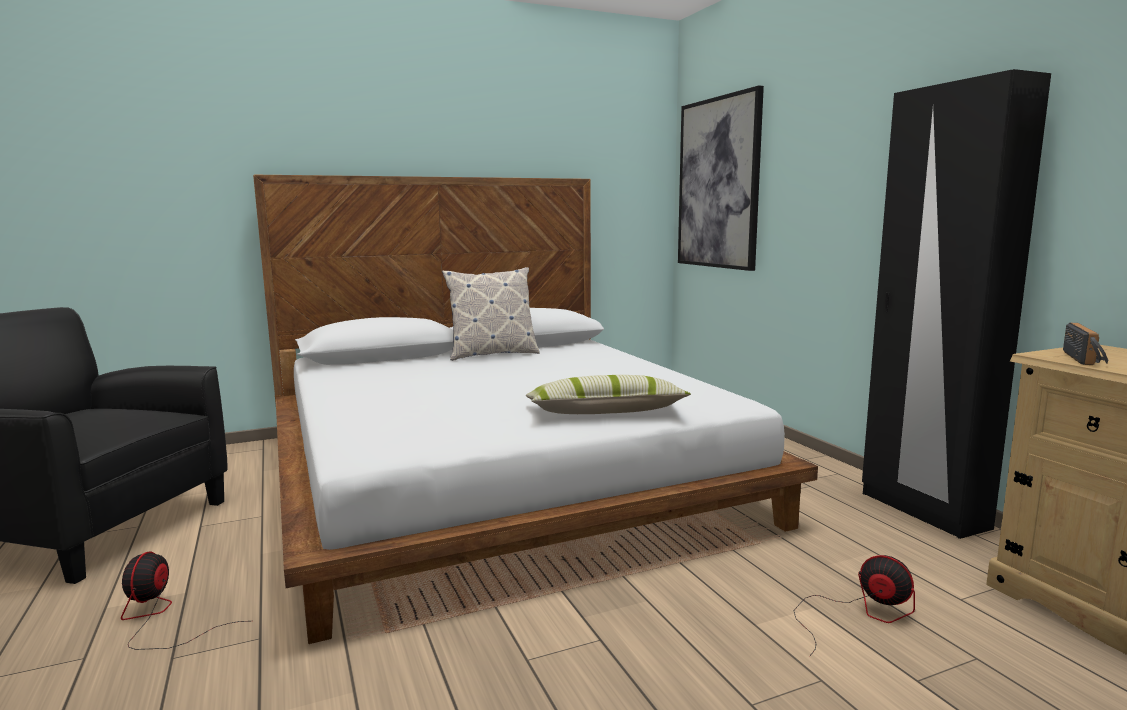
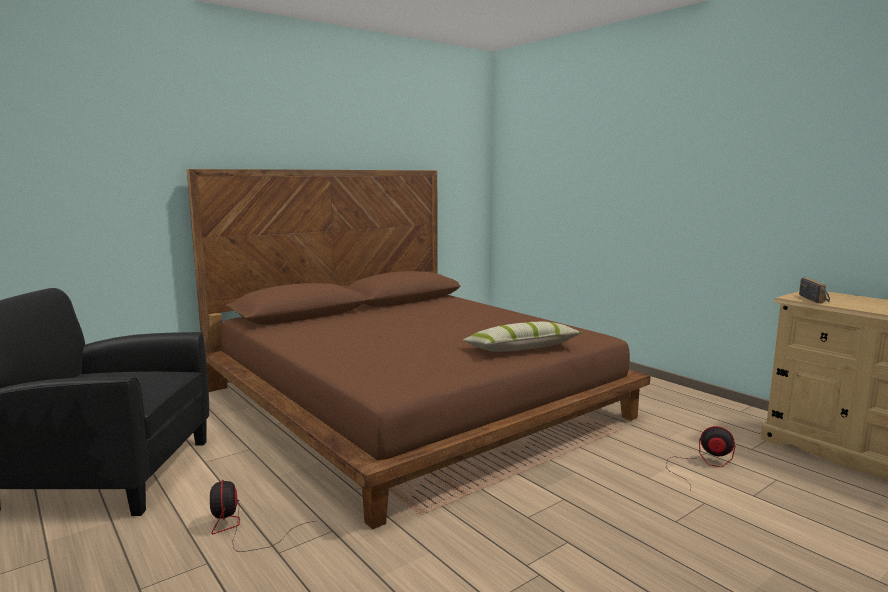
camera: 15 degrees left, 0 degrees up
(492, 354) = (387, 309): pillow -> none
(499, 477) = (412, 402): white bed -> brown bed
(718, 183) = (531, 175): picture -> none
(922, 510) = (702, 399): black wardrobe -> none

